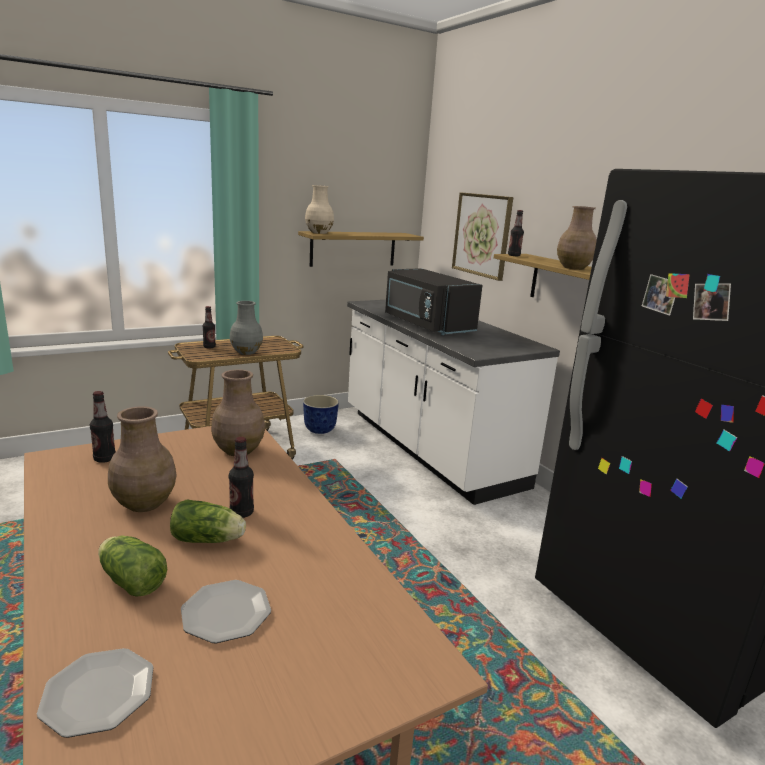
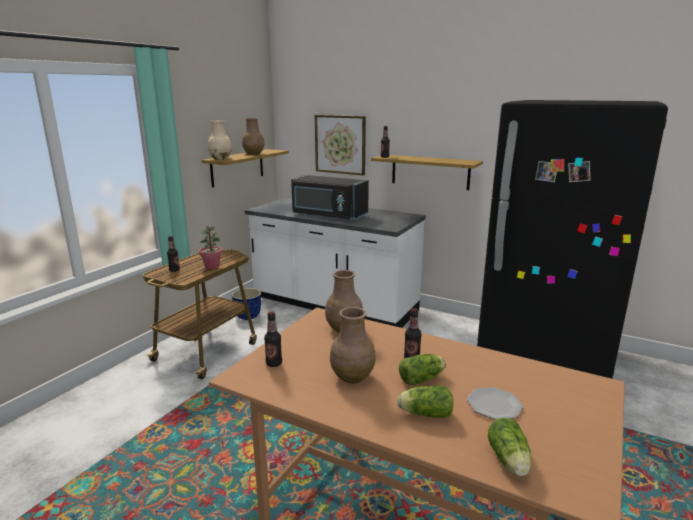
camera: 30 degrees left, 0 degrees up
(99, 694) = (509, 461): plate -> lettuce
(246, 352) = (212, 266): grey vase -> potted plant
(574, 268) = (436, 160): brown vase -> brown vase (254, 154)

